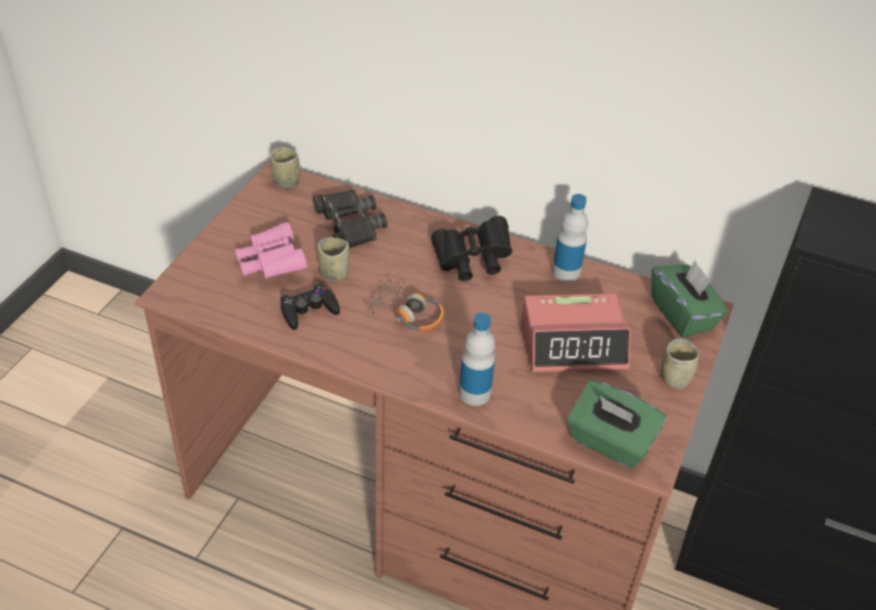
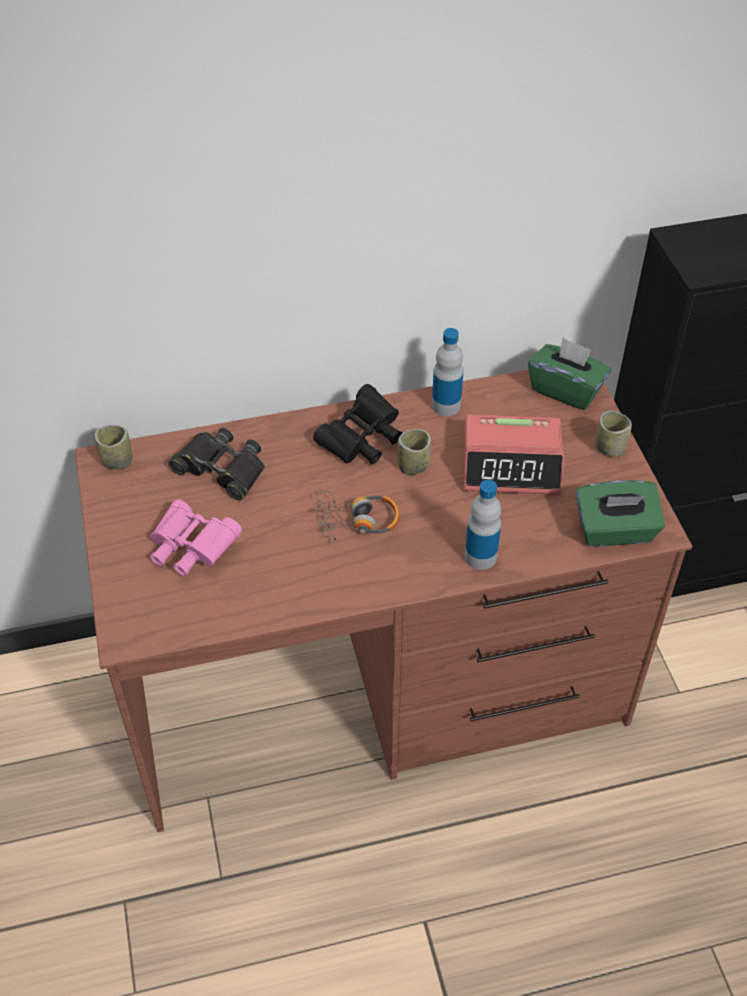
camera: 35 degrees left, 5 degrees up
(308, 310) = (271, 572): black game controller -> none
(334, 273) = (257, 523): cup -> cup (413, 466)
(574, 343) = (512, 465): alarm clock -> alarm clock turned 45 degrees clockwise

